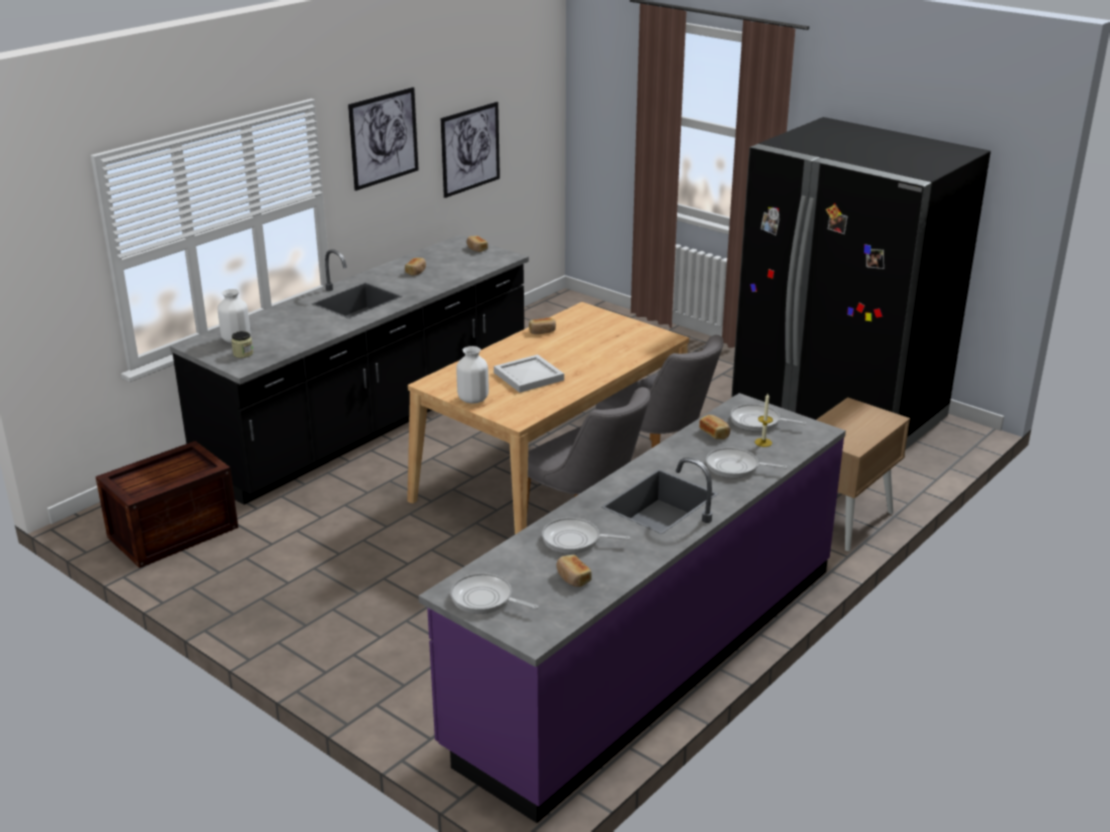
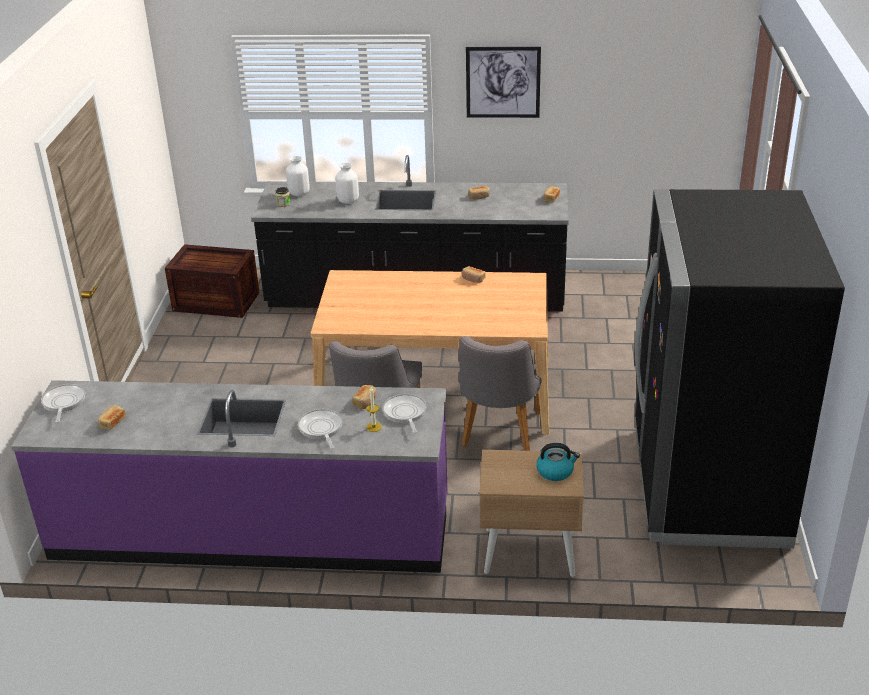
camera: 55 degrees right, 5 degrees up
(470, 149) = (607, 114): picture -> none
(473, 399) = (337, 299): white vase -> white vase (348, 201)
(527, 376) = (395, 303): white tray -> none
(575, 540) = (158, 405): frying pan -> none
(864, 416) = (555, 471): none -> kettle

